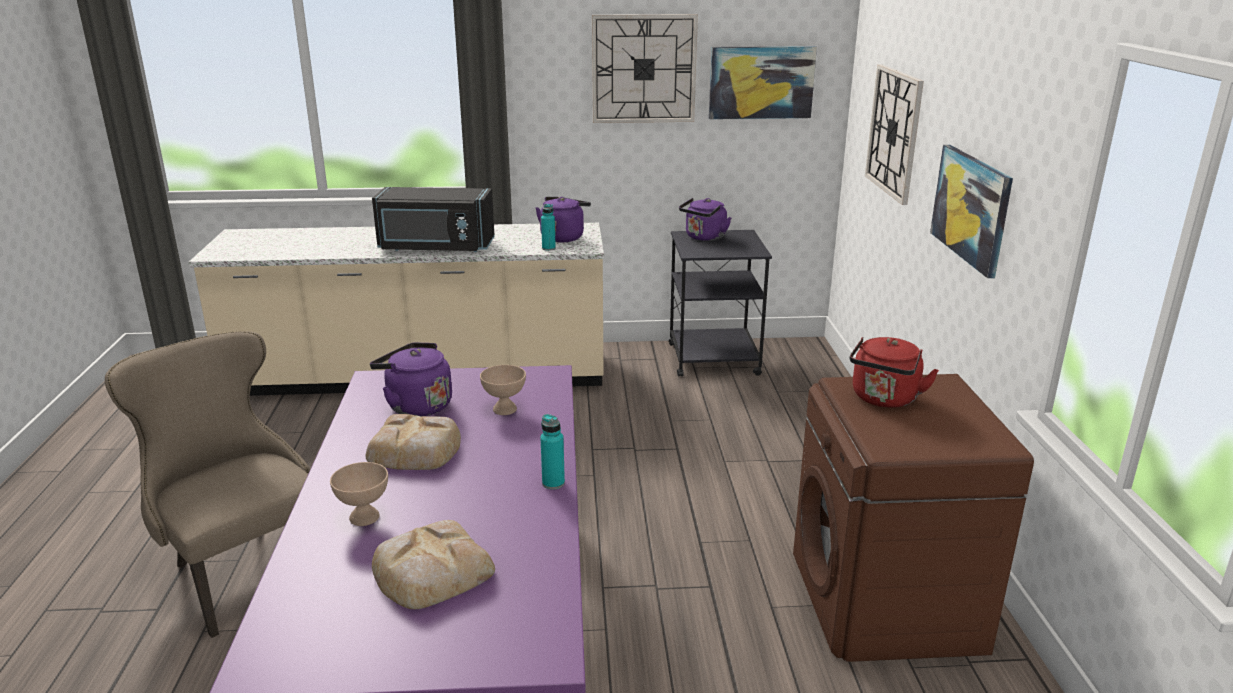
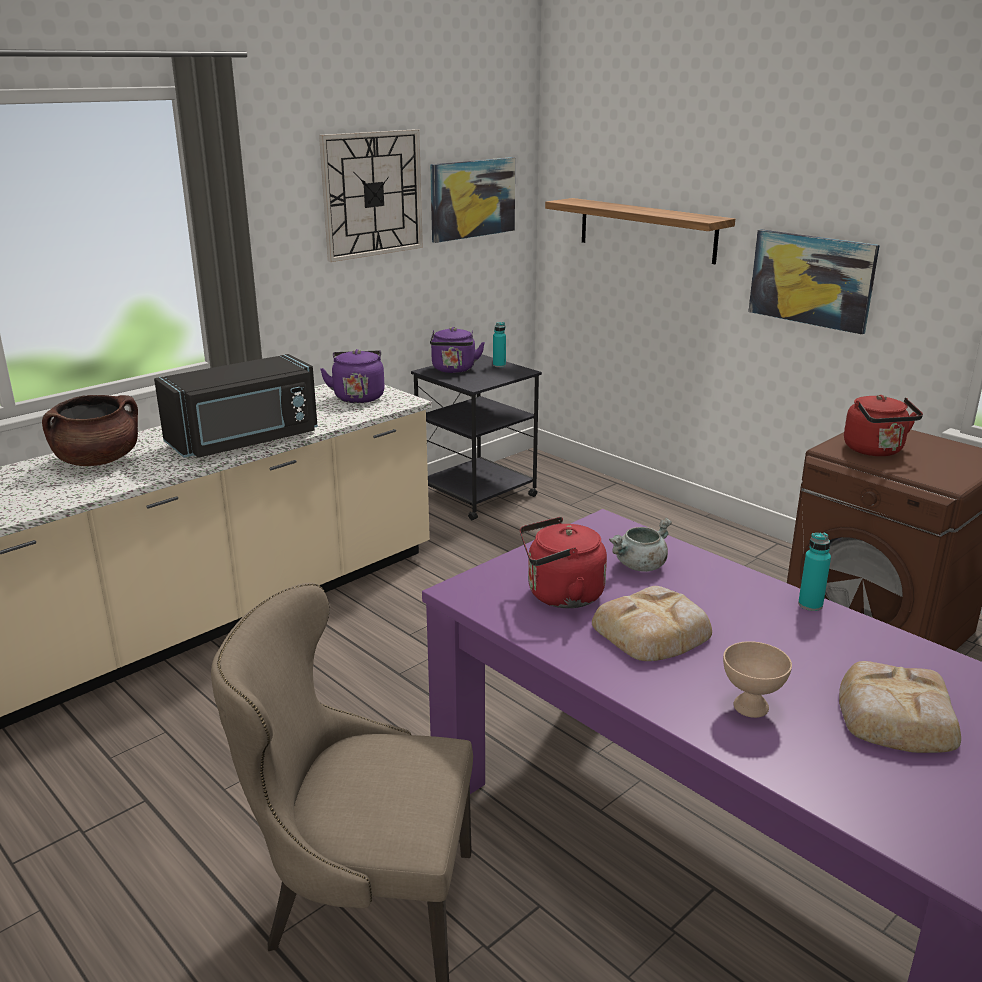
camera: 40 degrees left, 0 degrees up
(343, 238) = (98, 461): none -> brown cooking pot
(416, 405) = (560, 595): purple kettle -> red kettle
(504, 410) = (640, 566): beige bowl -> grey cooking pot
(548, 248) = (369, 410): turquoise bottle -> turquoise bottle (499, 365)
(894, 132) = (646, 230): wall clock -> shelf

